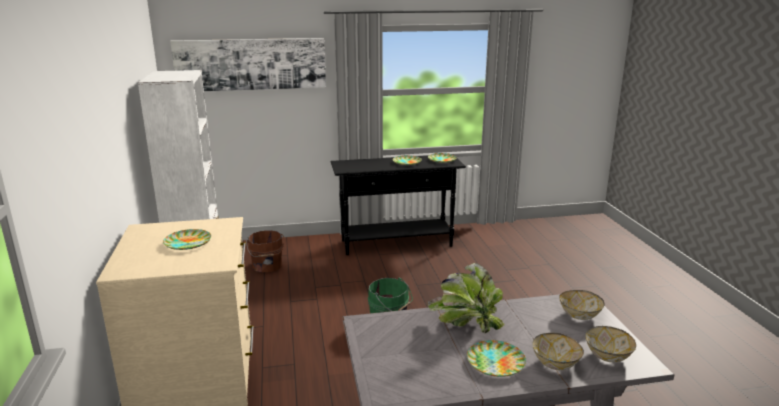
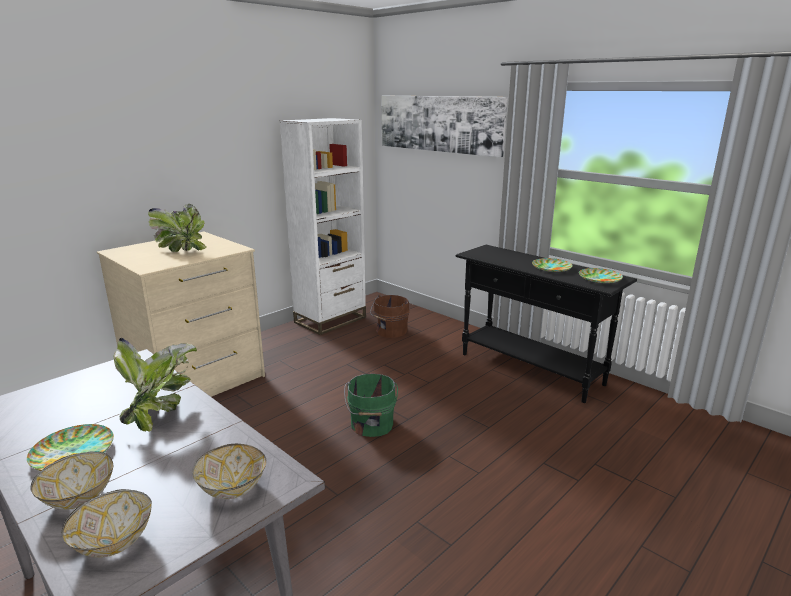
camera: 55 degrees right, 0 degrees up
(188, 243) = (182, 251): plate -> potted plant

